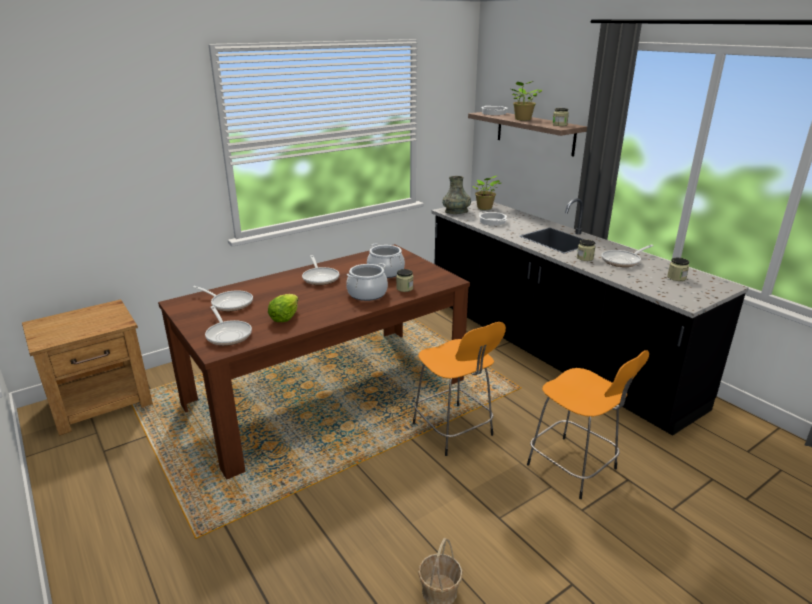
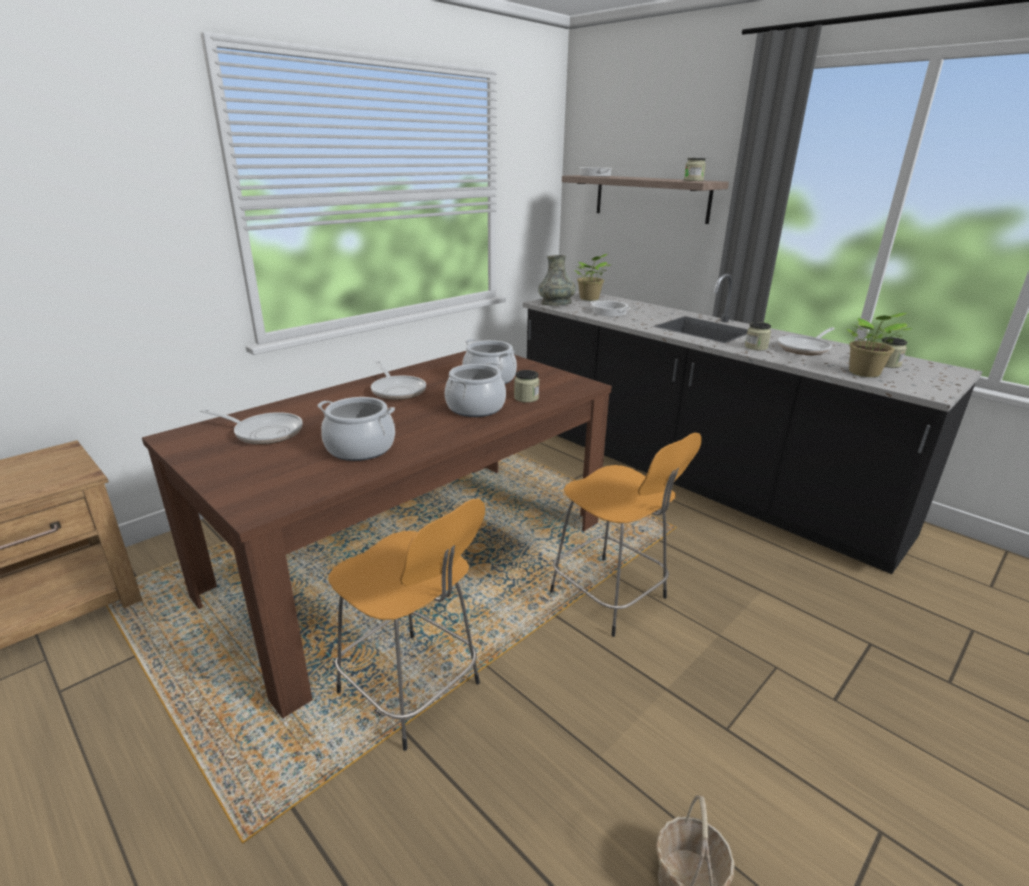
camera: 10 degrees left, 0 degrees up
(228, 334) = (272, 480): frying pan -> none
(284, 318) = (360, 448): lettuce -> cooking pot
(522, 119) = (639, 178): potted plant -> potted plant (864, 373)
(574, 468) = (794, 635): orange stool -> orange stool (412, 691)

